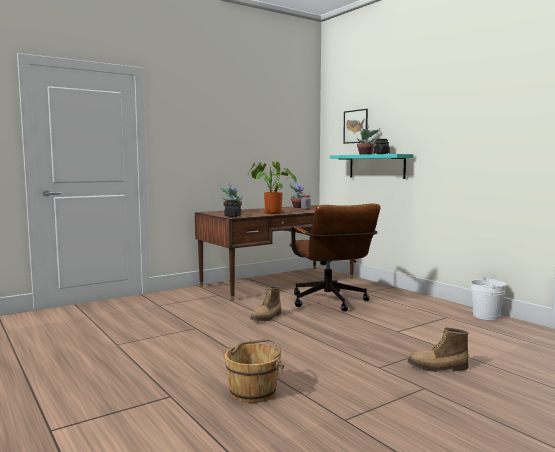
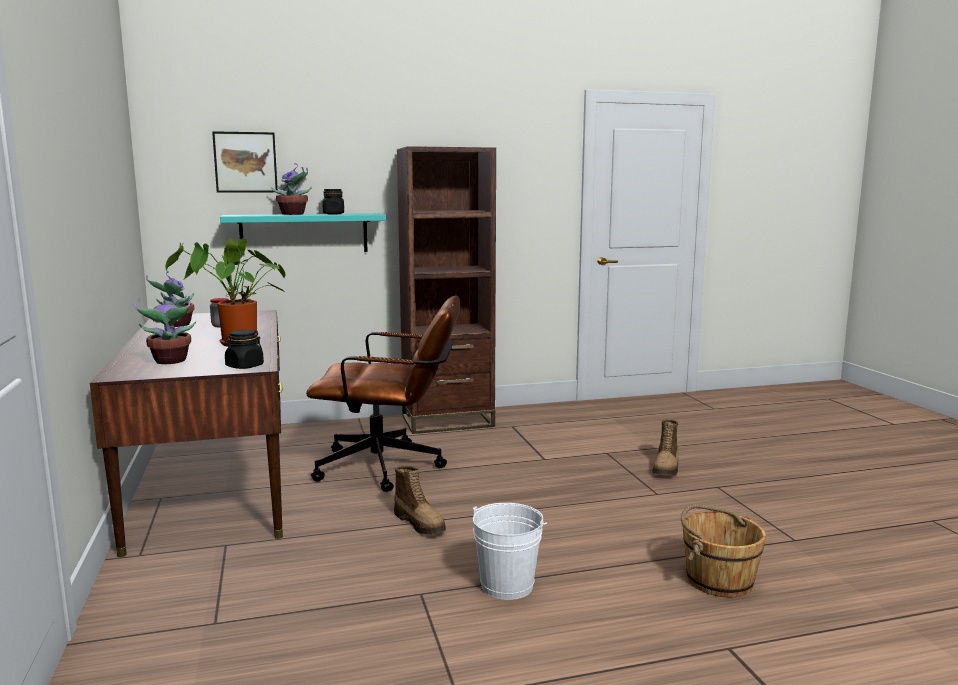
camera: 70 degrees left, 5 degrees up
(425, 302) = (448, 421): none -> brown bookcase
(486, 316) = (523, 411): white bucket -> white bucket (507, 585)

